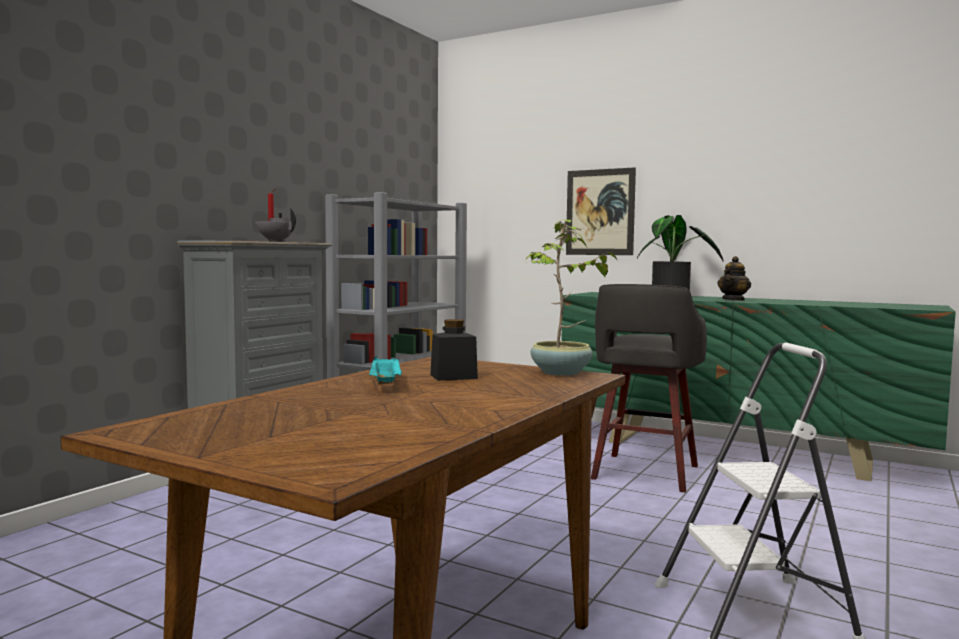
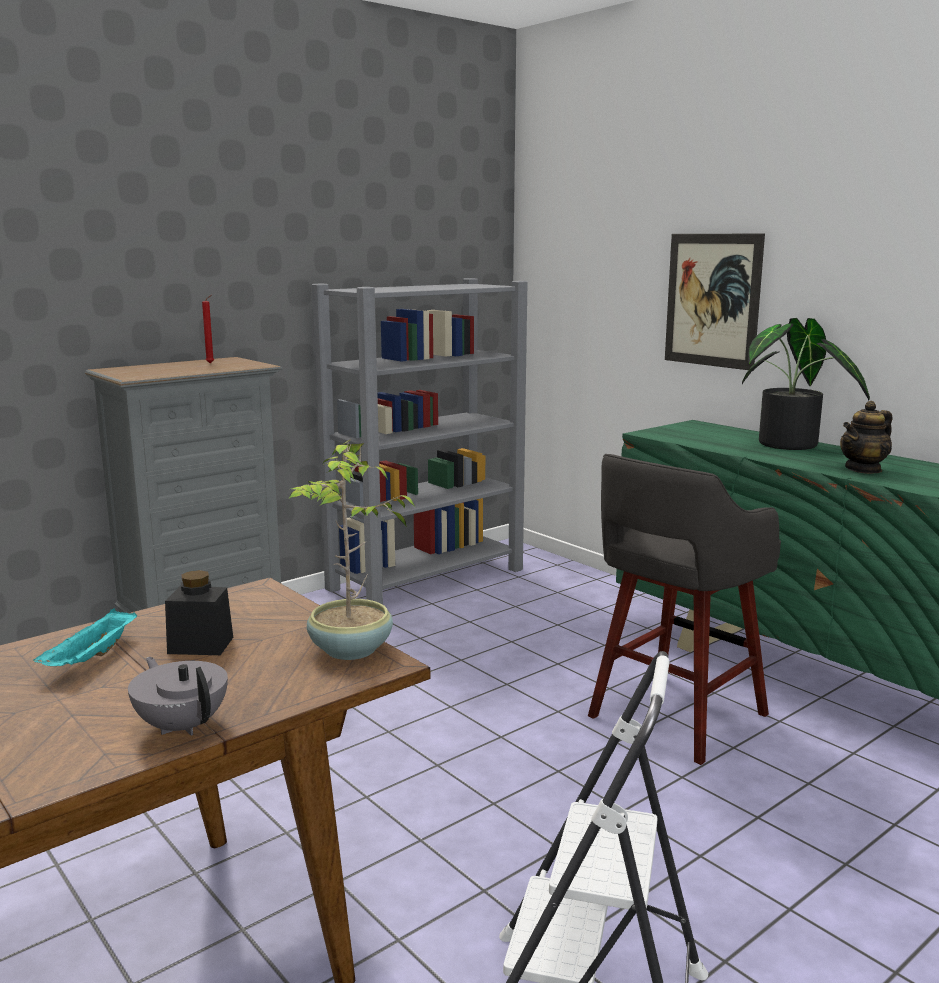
camera: 20 degrees right, 10 degrees up
(276, 241) = (203, 368): grey teapot -> grey teapot (182, 725)

